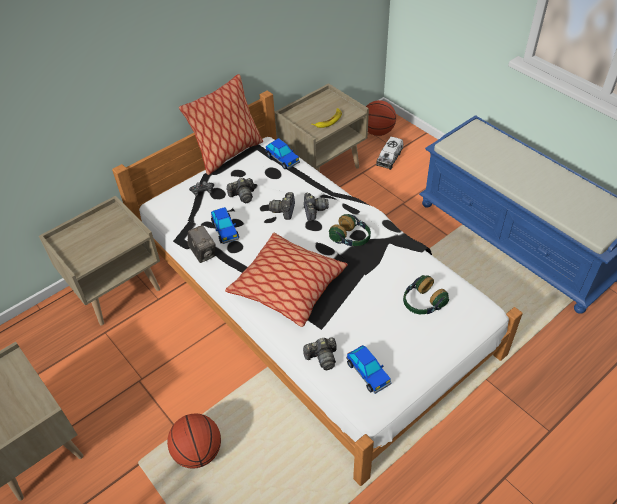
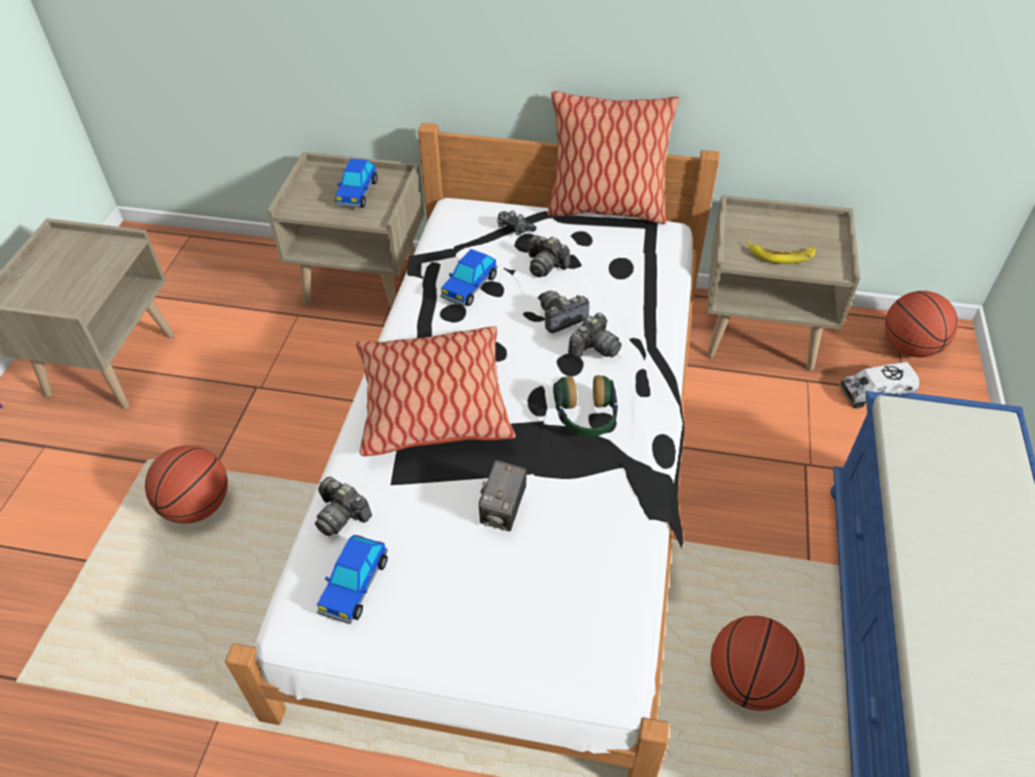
camera: 50 degrees right, 0 degrees up
(203, 253) = (413, 292): camera -> camera (503, 511)
(282, 159) = (657, 261): toy car -> toy car (357, 193)
(422, 303) = (545, 578): headphones -> none
(483, 290) = (748, 681): none -> basketball

